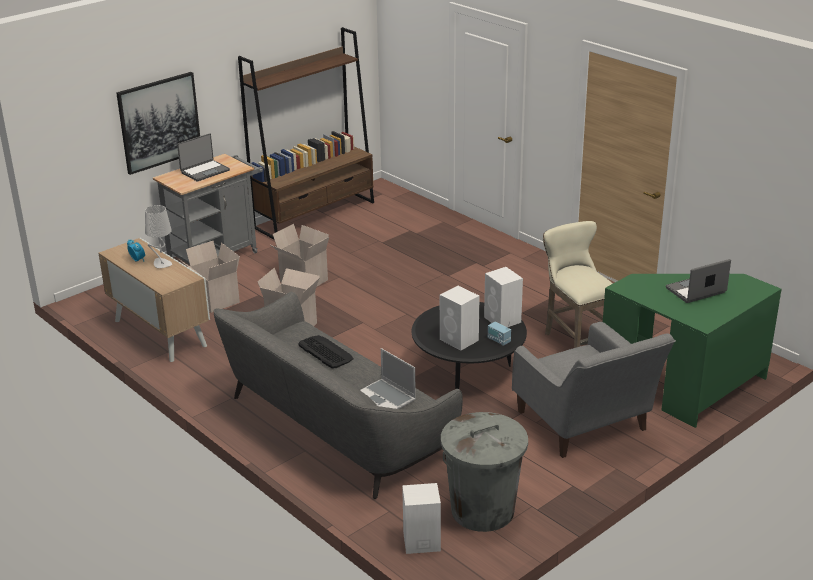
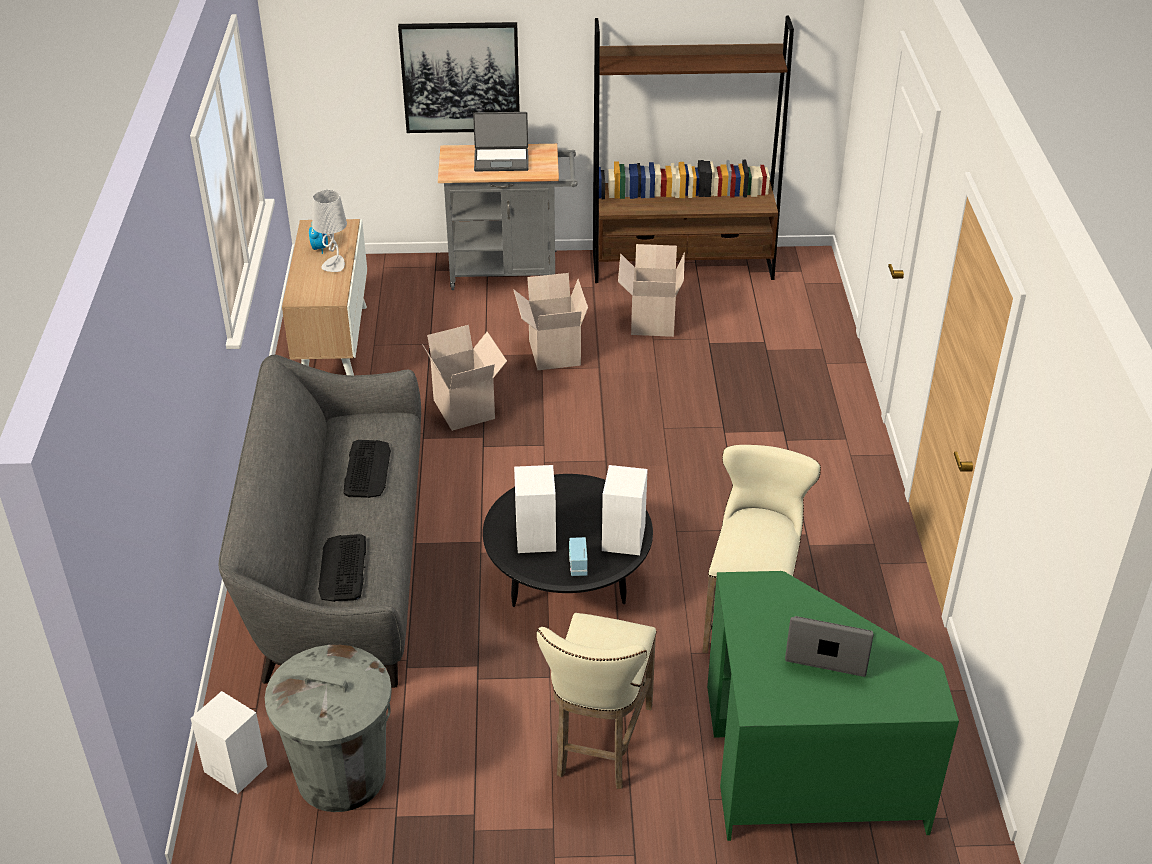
camera: 40 degrees right, 10 degrees up
(214, 300) = (434, 331): cardboard box -> cardboard box (651, 320)
(386, 398) = (343, 569): laptop -> keyboard
(586, 426) = (599, 744): grey armchair -> beige stool

